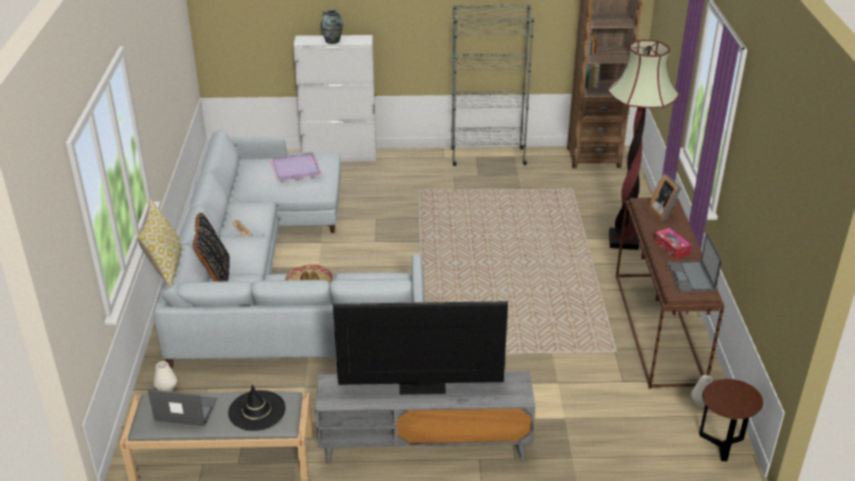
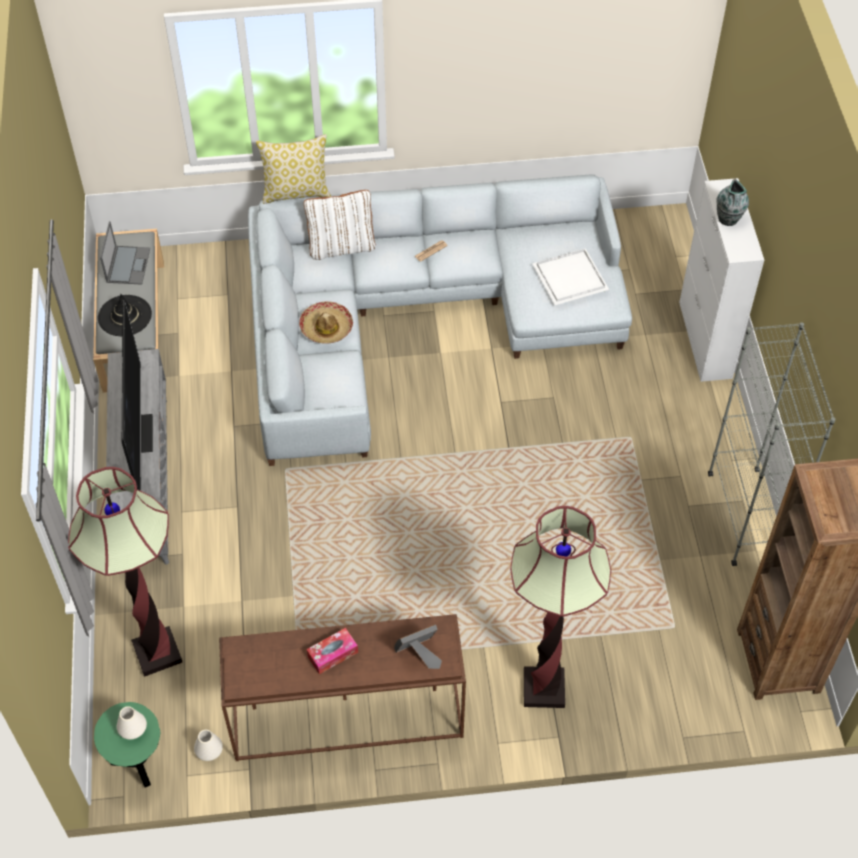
camera: 85 degrees right, 20 degrees up
(166, 388) = (227, 264): white vase -> white vase (133, 730)
(215, 275) = (341, 246): black pillow -> white pillow
(295, 169) = (568, 277): purple tray -> white tray
(612, 434) = (157, 652): none -> floor lamp
(691, 277) = (268, 670): laptop -> none
(721, 445) = (138, 764): brown side table -> green side table

